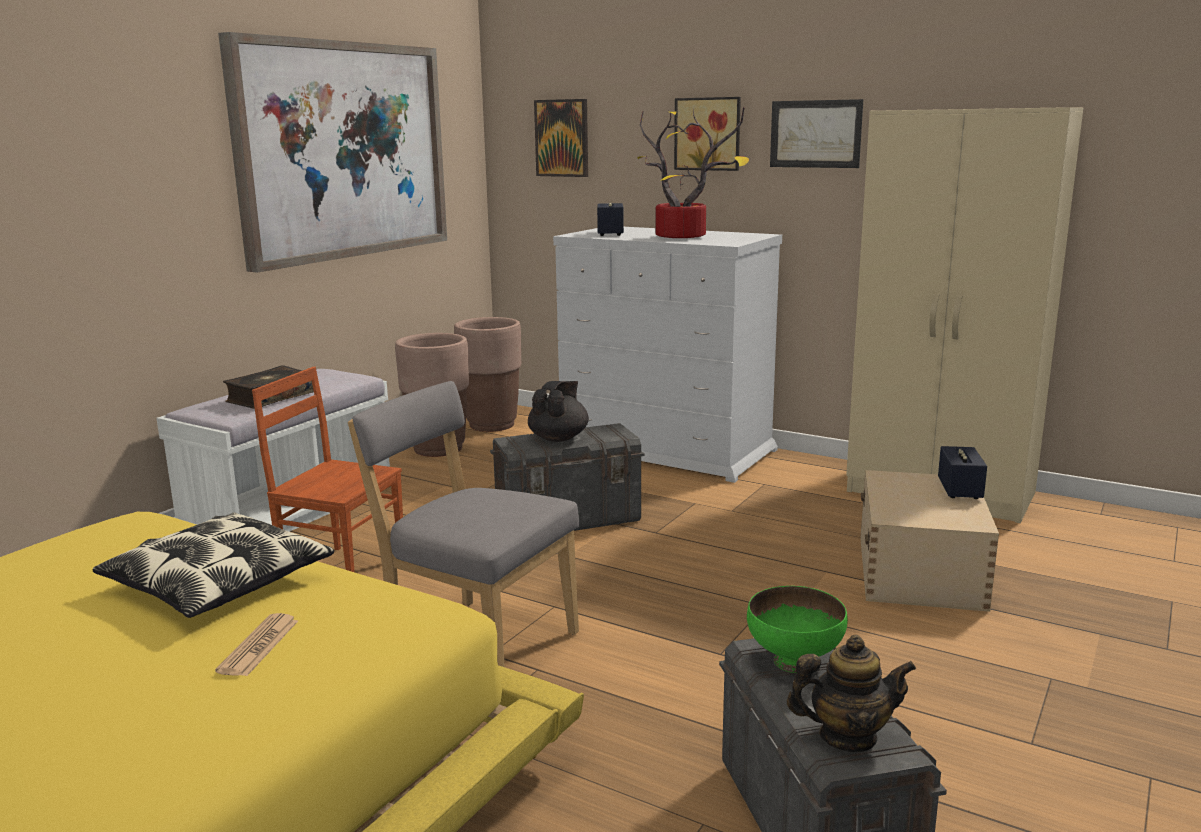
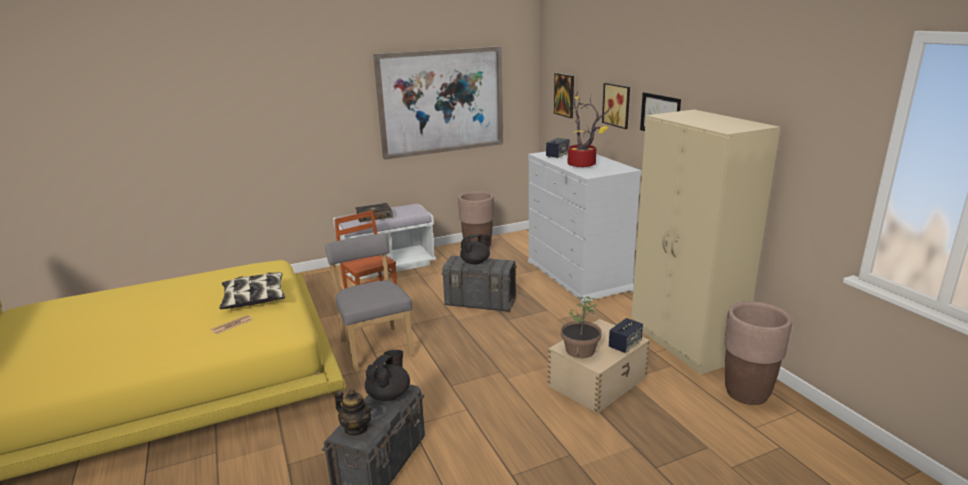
camera: 35 degrees right, 5 degrees up
(492, 425) = (517, 241): brown planter -> brown planter (747, 393)
(794, 661) = (389, 394): green bowl -> black teapot
(918, 513) = (579, 350): none -> potted plant

